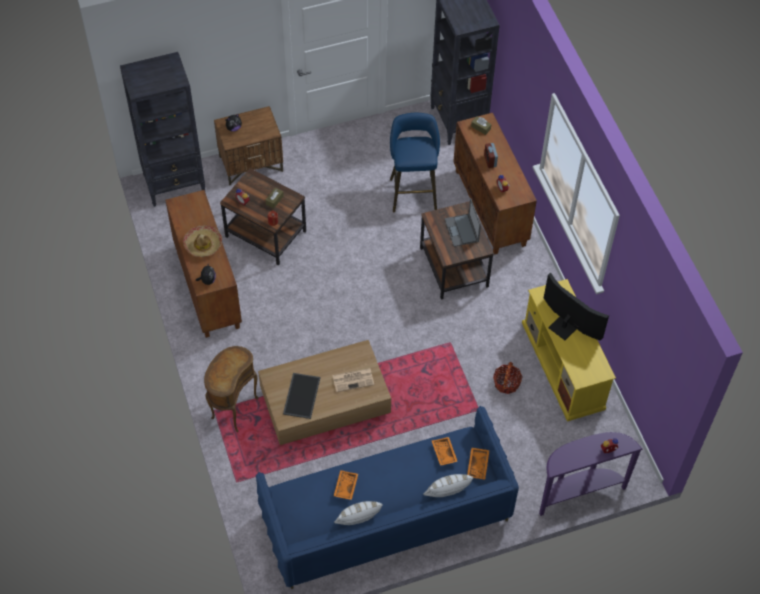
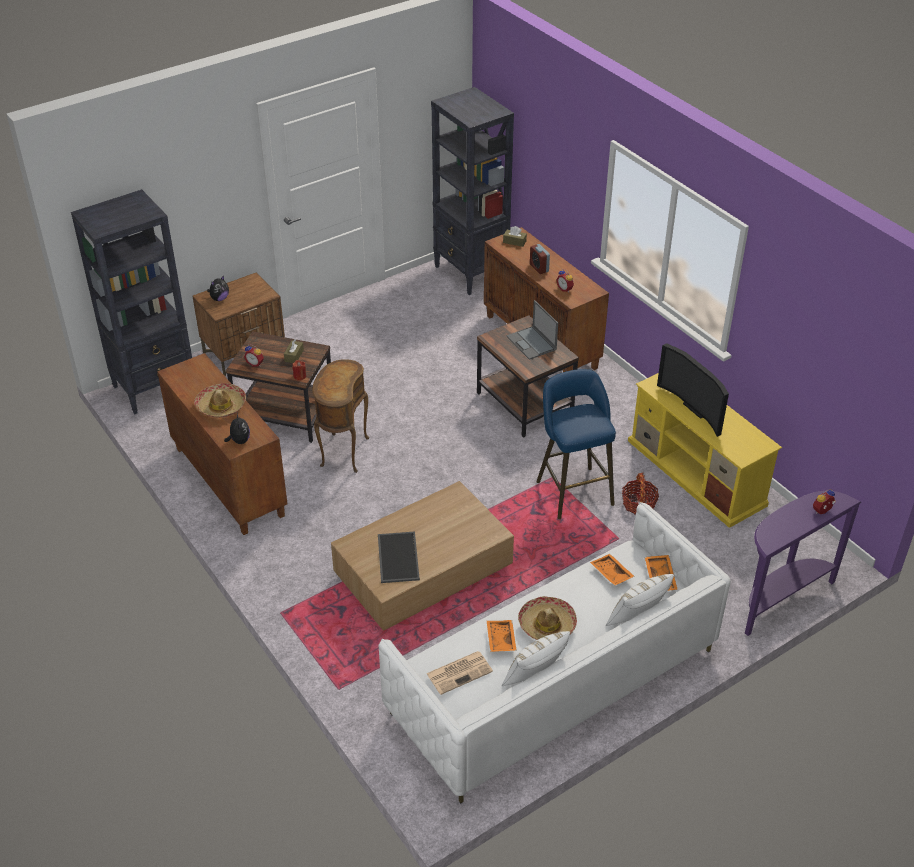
camera: 15 degrees left, 15 degrees down
(233, 408) = (305, 605): brown side table -> brown side table (342, 452)
(353, 380) = (458, 526): newspaper -> newspaper (460, 672)
(381, 483) = (547, 625): none -> hat
(385, 516) = (553, 682): blue sofa -> white sofa
(412, 191) = (446, 343): blue stool -> blue stool (572, 490)
(566, 325) = (697, 408): television -> television turned 150 degrees counterclockwise

